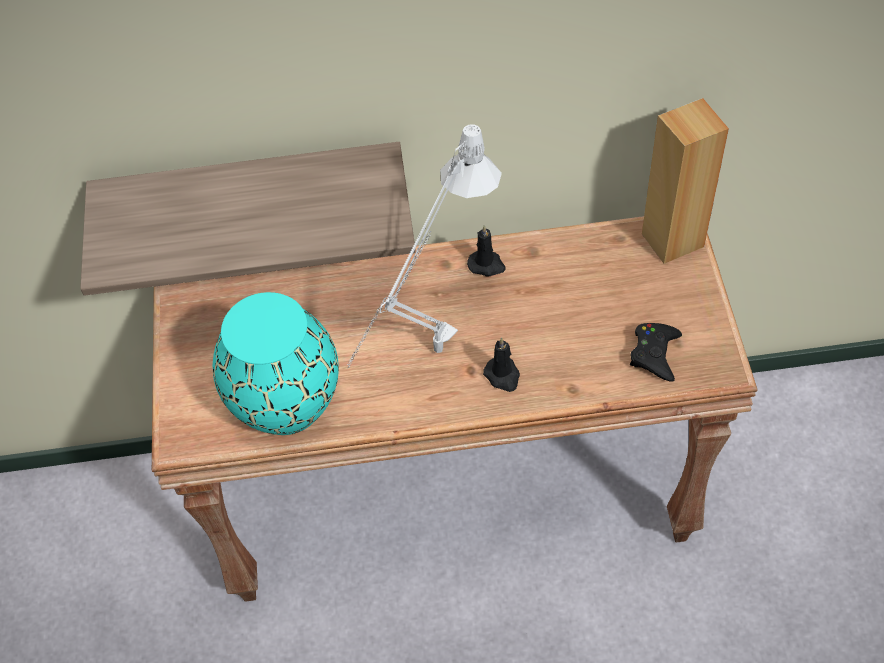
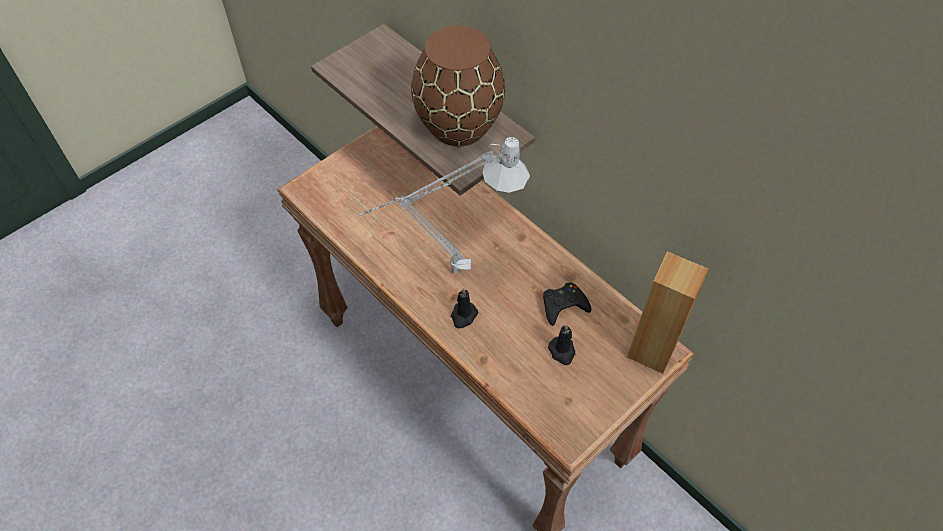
camera: 50 degrees right, 0 degrees up
(288, 403) = (362, 221): turquoise vase -> none
(320, 197) = (458, 125): none -> brown vase
(487, 265) = (539, 259): black candle -> black candle (562, 351)
(654, 354) = (548, 392): black game controller -> black game controller (563, 306)

